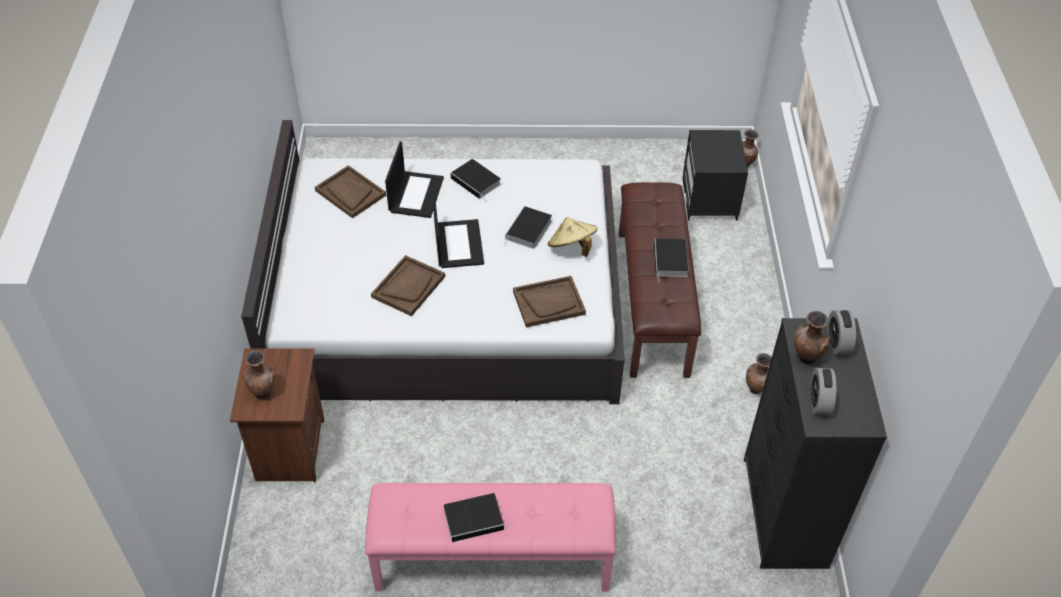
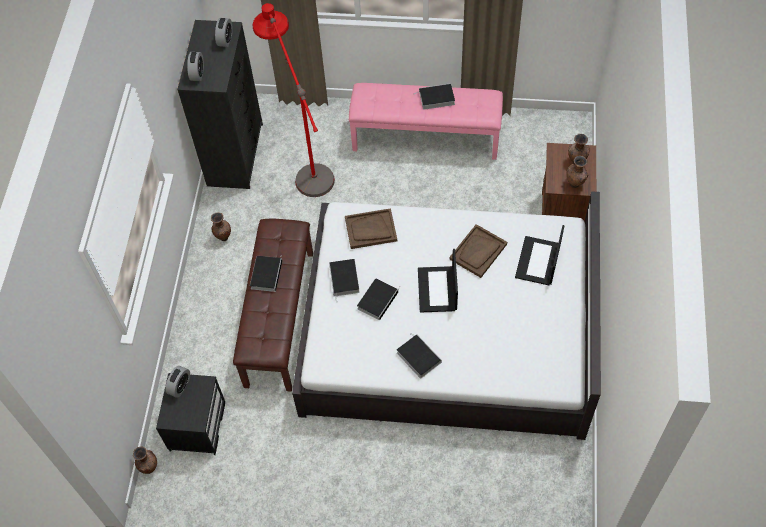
camera: 170 degrees left, 10 degrees up
(350, 193) = (531, 351): brown tray -> none
(415, 194) = (473, 346): laptop -> laptop (538, 261)
(572, 248) = (344, 280): beige hat -> book
(676, 509) = (304, 160): none -> red floor lamp
(730, 162) = (180, 386): none -> alarm clock
(805, 358) = (222, 65): brown vase -> brown vase (575, 184)

